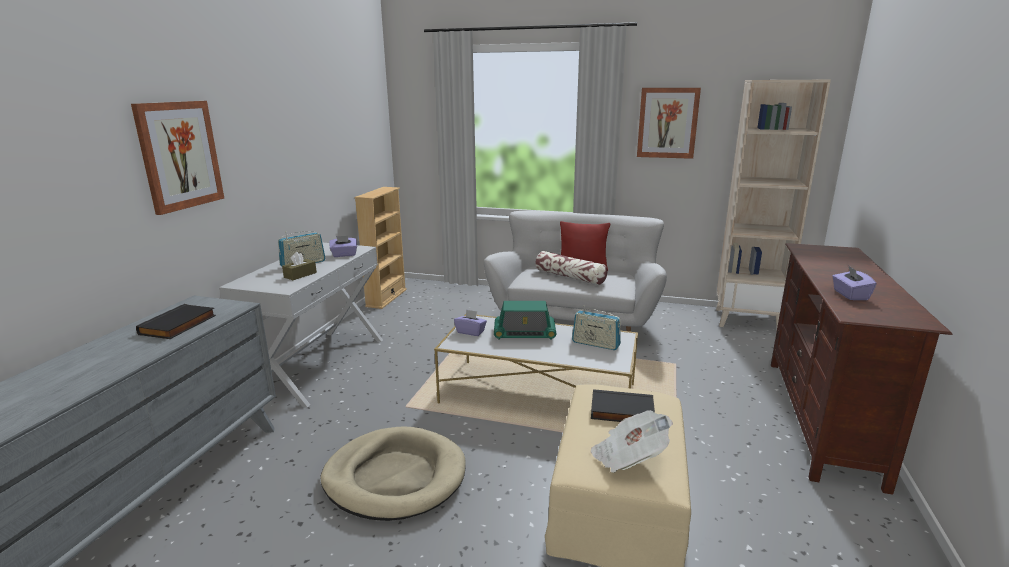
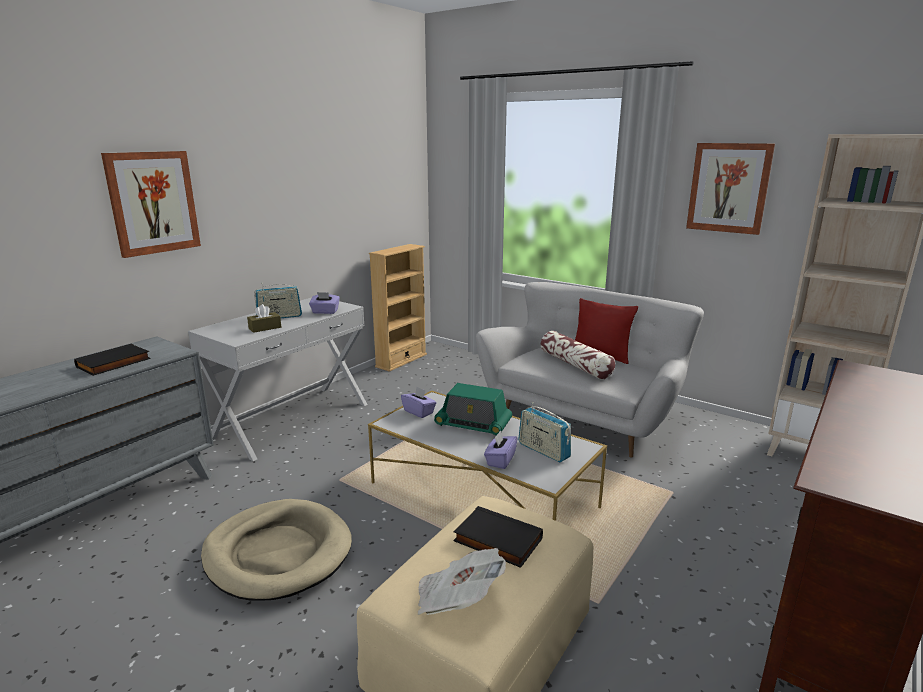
camera: 20 degrees right, 0 degrees up
(850, 295) = (855, 449): purple tissue box -> purple tissue box (500, 460)

